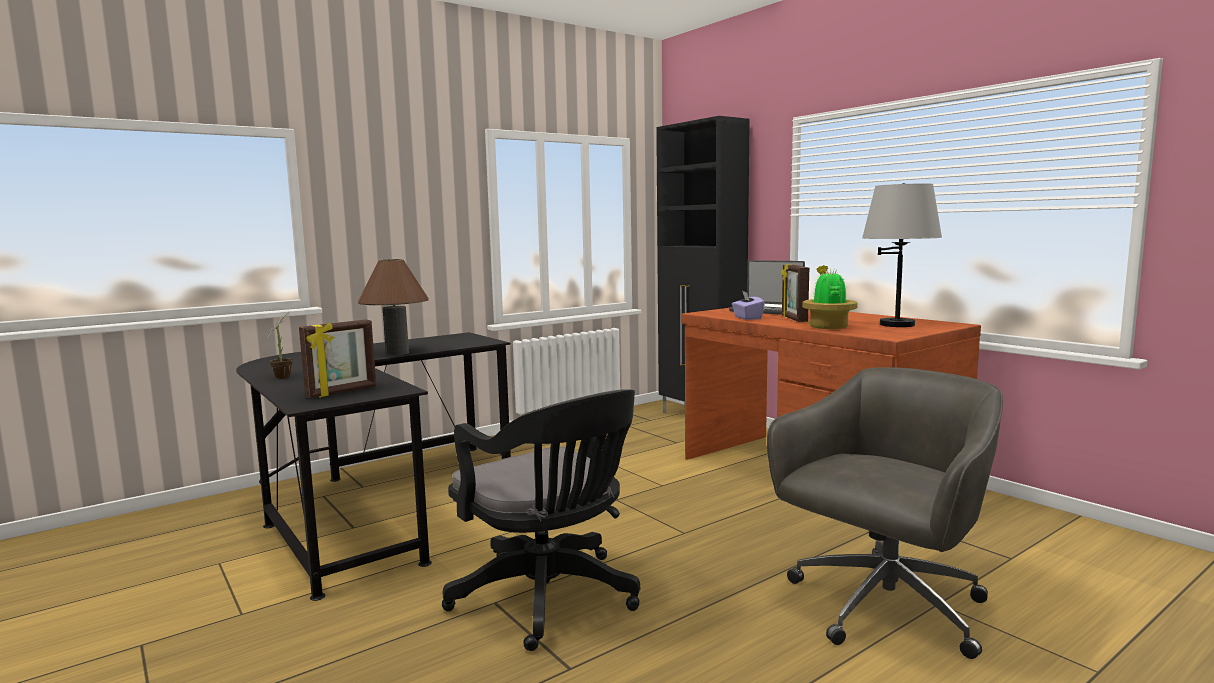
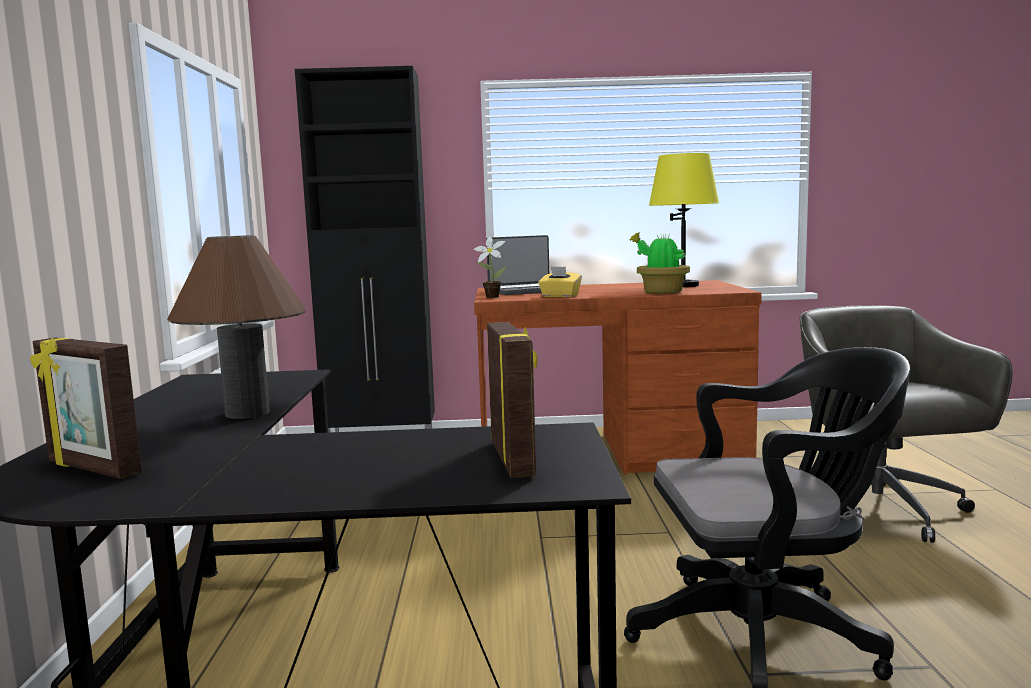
camera: 55 degrees left, 0 degrees up
(284, 376) = (265, 485): potted plant -> potted plant (490, 297)
(747, 318) = (560, 296): purple tissue box -> yellow tissue box
(793, 319) = (598, 292): picture frame -> picture frame (92, 469)
(897, 324) = (683, 285): grey table lamp -> yellow table lamp

